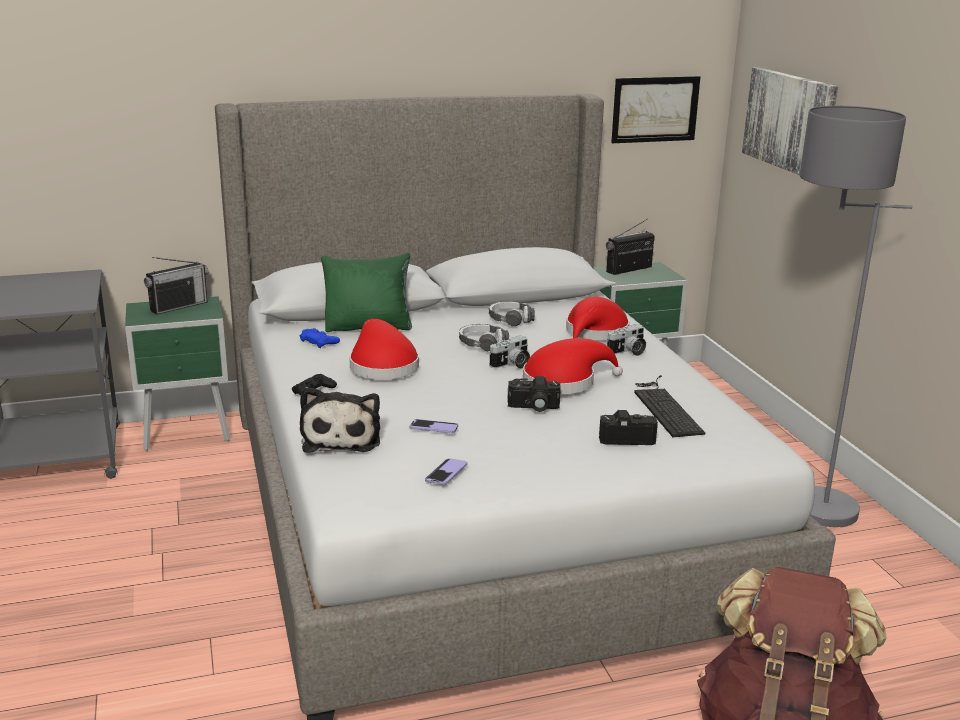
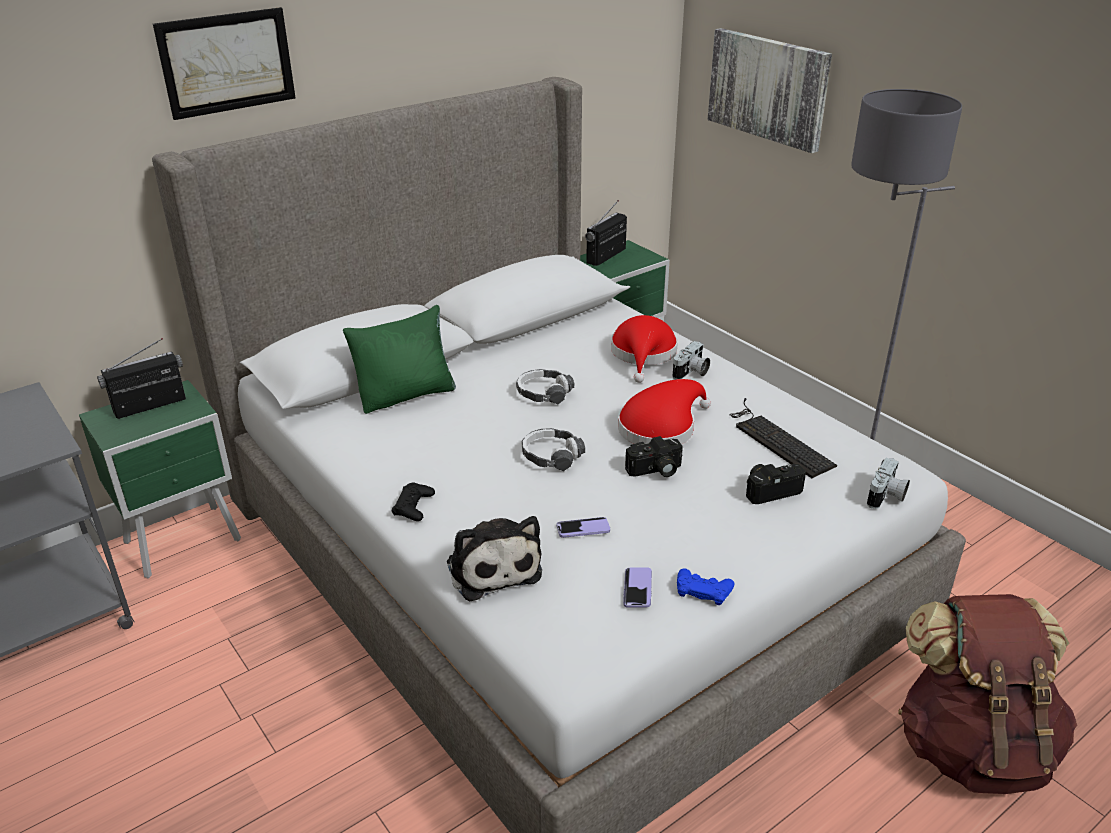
camera: 20 degrees left, 10 degrees up
(179, 306) = (150, 406): radio -> radio turned 150 degrees counterclockwise
(319, 341) = (366, 429): blue game controller -> blue game controller (703, 590)
(382, 365) = (462, 450): red hat -> none
(510, 319) = (547, 352): headphones -> headphones (551, 456)
(511, 365) = (594, 417): camera -> camera (886, 497)
(655, 109) = (615, 82): picture -> picture (227, 62)

